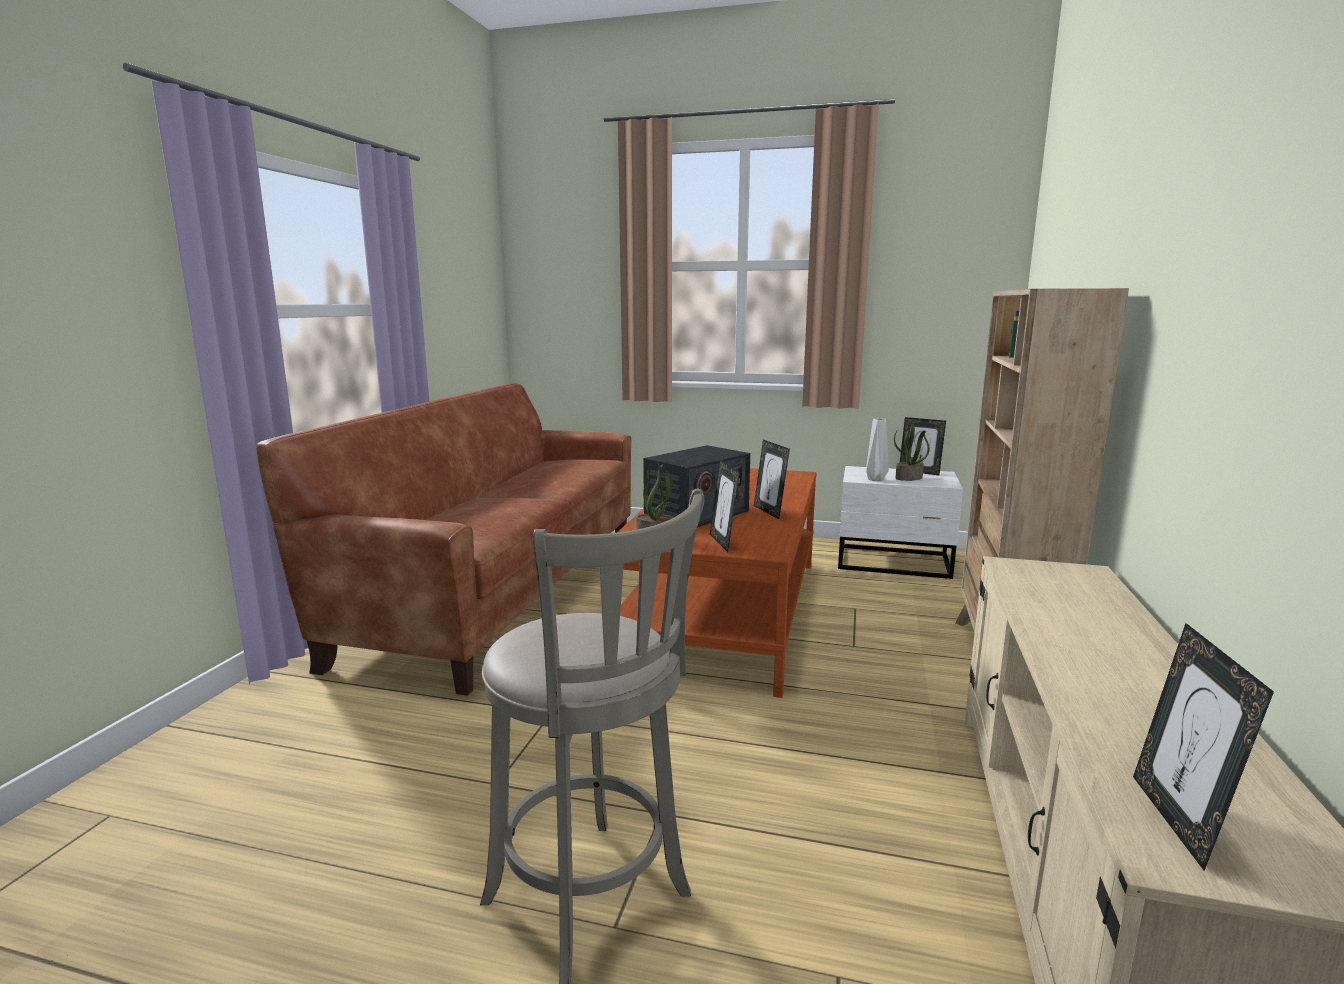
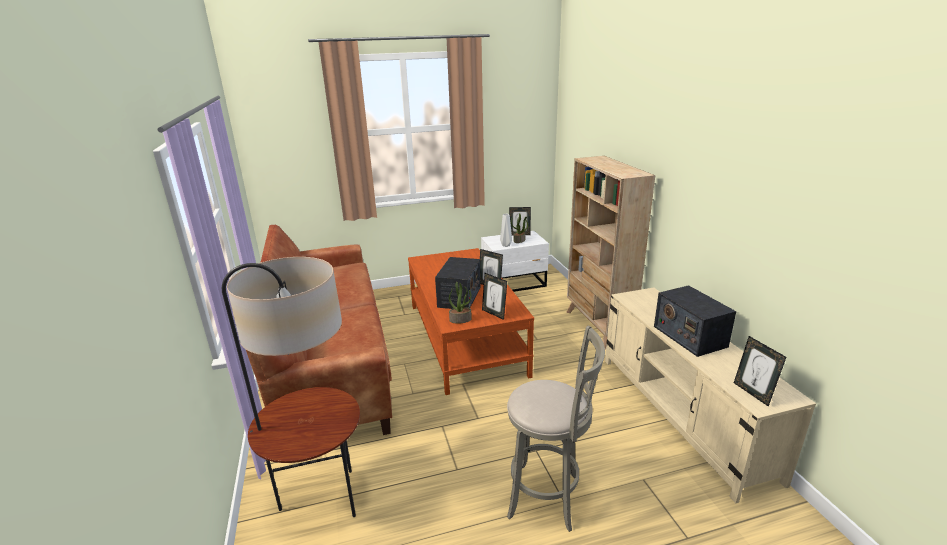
camera: 30 degrees left, 10 degrees up
(279, 742) = (321, 500): none -> floor lamp
(1101, 656) = (689, 336): none -> radio

